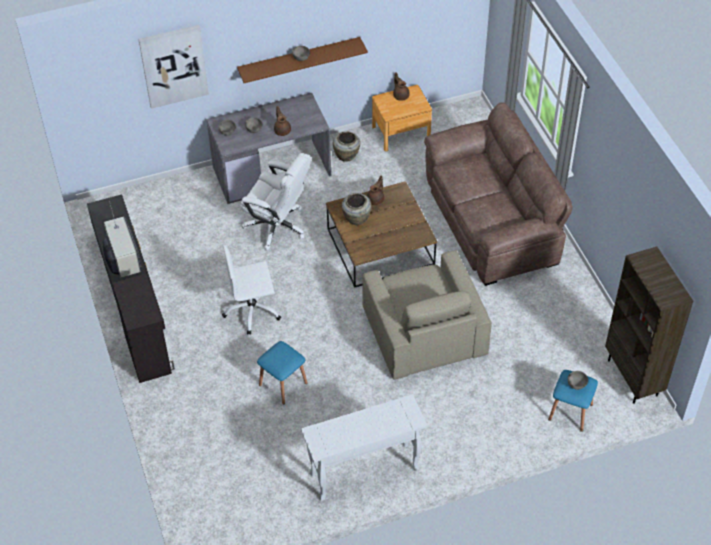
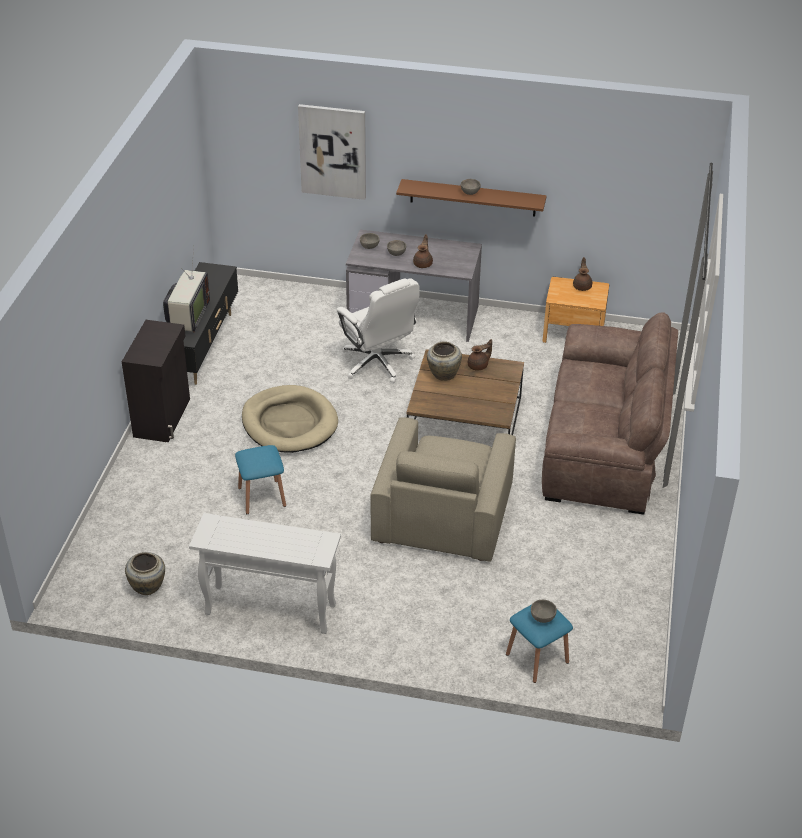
camera: 30 degrees right, 10 degrees down
(252, 311) = (289, 423): white office chair -> beige dog bed
(347, 156) = (499, 331): beige vase -> beige vase (148, 587)
(633, 378) = (639, 659): brown bookcase -> none

